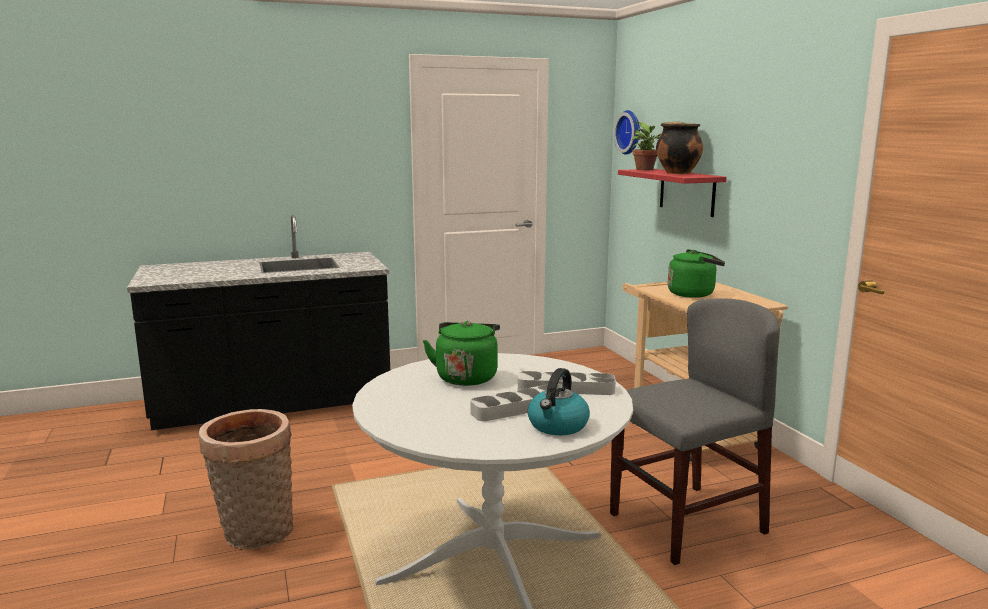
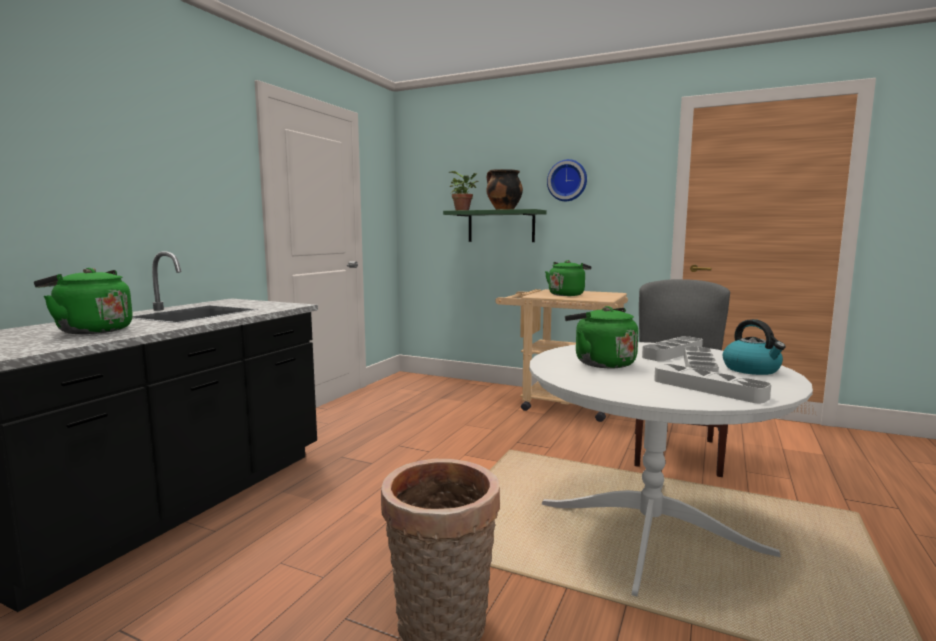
camera: 45 degrees left, 5 degrees down
(212, 272) = (91, 331): none -> green kettle
(444, 423) = (708, 388): none -> grey tray
(630, 132) = (422, 184): wall clock -> wall clock (567, 180)
(687, 192) = (501, 226): red shelf -> green shelf

